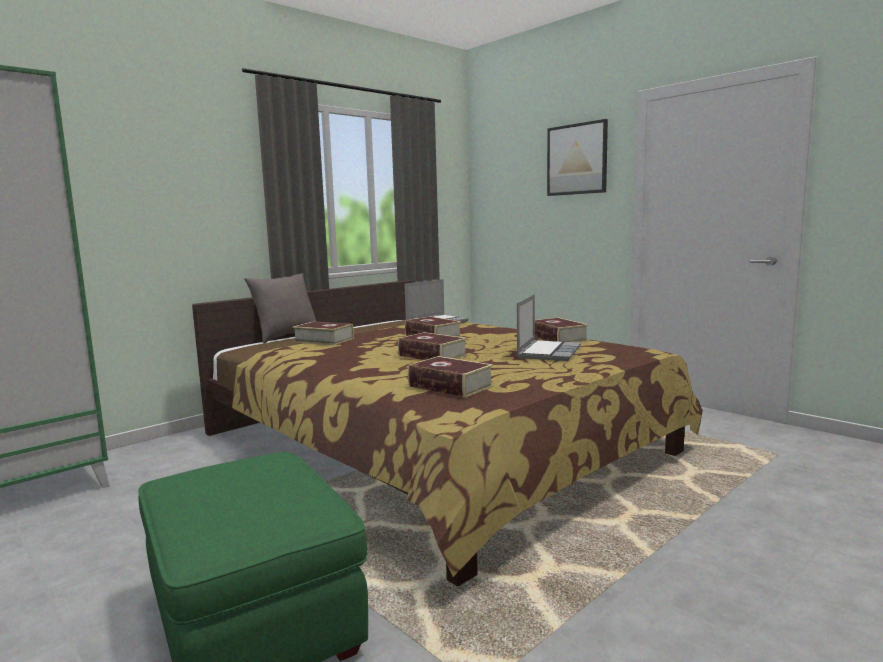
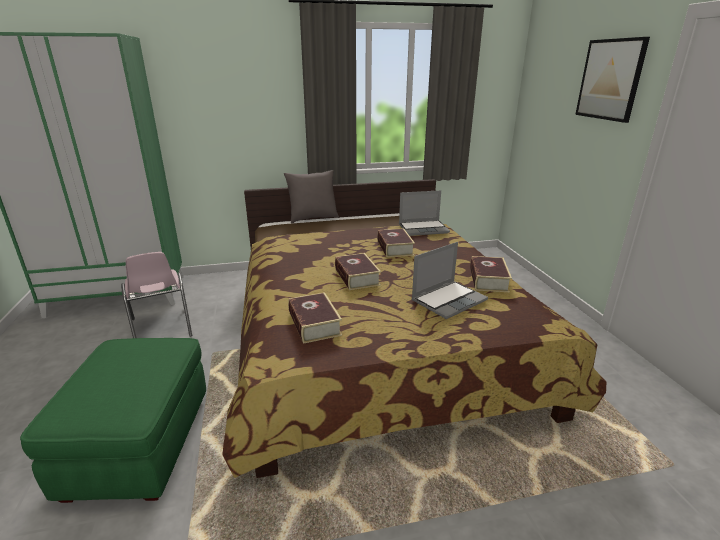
camera: 30 degrees right, 15 degrees up
(121, 512) = (161, 328): none -> pink chair
(324, 340) = (318, 233): book -> none

